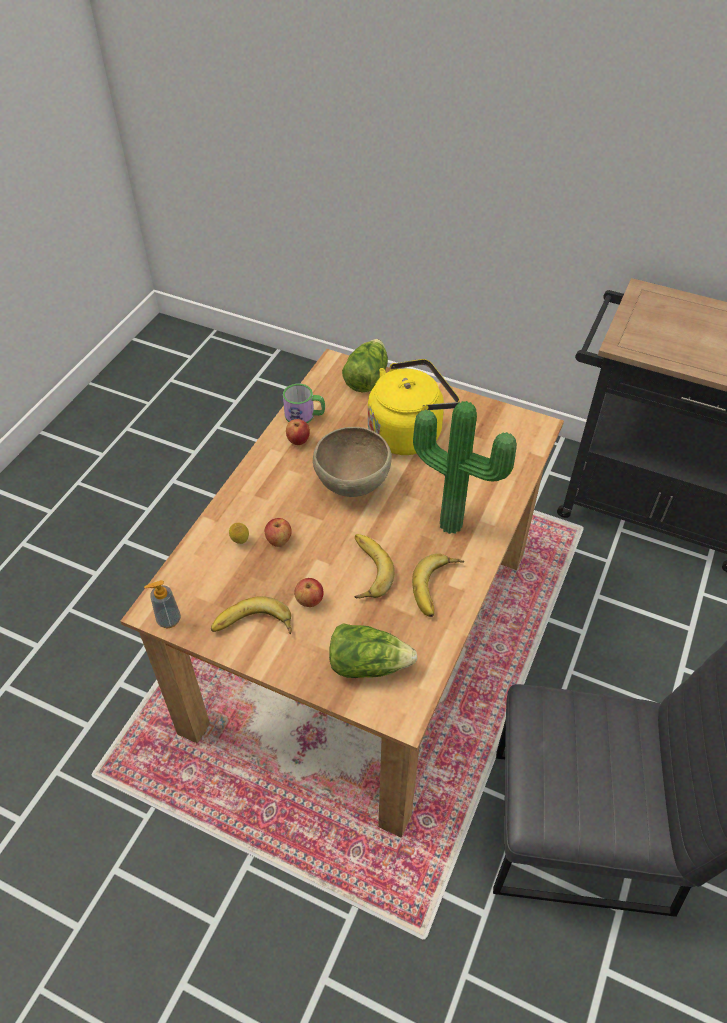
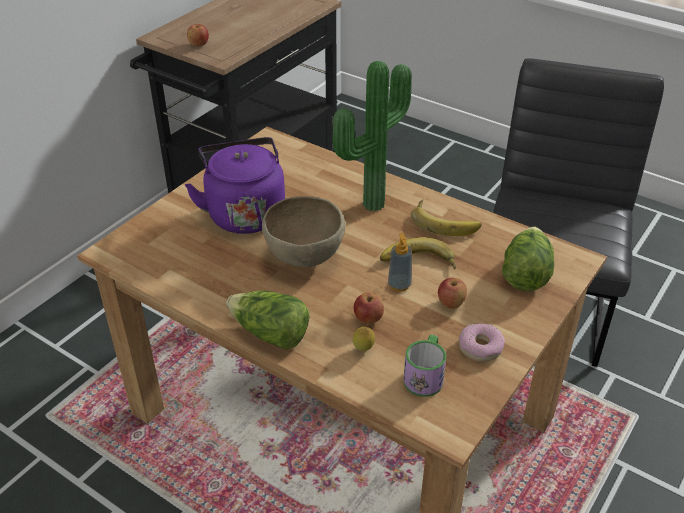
camera: 80 degrees left, 10 degrees down
(169, 620) = (465, 417): soap dispenser -> soap dispenser (399, 285)
(253, 627) = (480, 347): banana -> donut
(298, 440) = (223, 291): apple -> apple (199, 44)
(305, 415) = (184, 282): mug -> mug (425, 375)
(366, 378) = (146, 230): lettuce -> lettuce (270, 334)
(408, 432) = (244, 213): yellow kettle -> purple kettle

